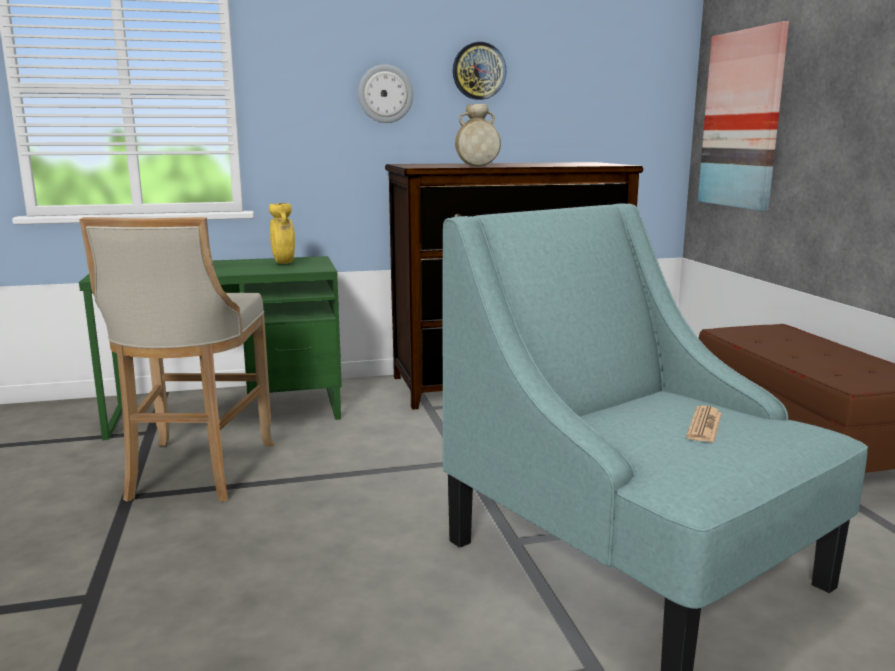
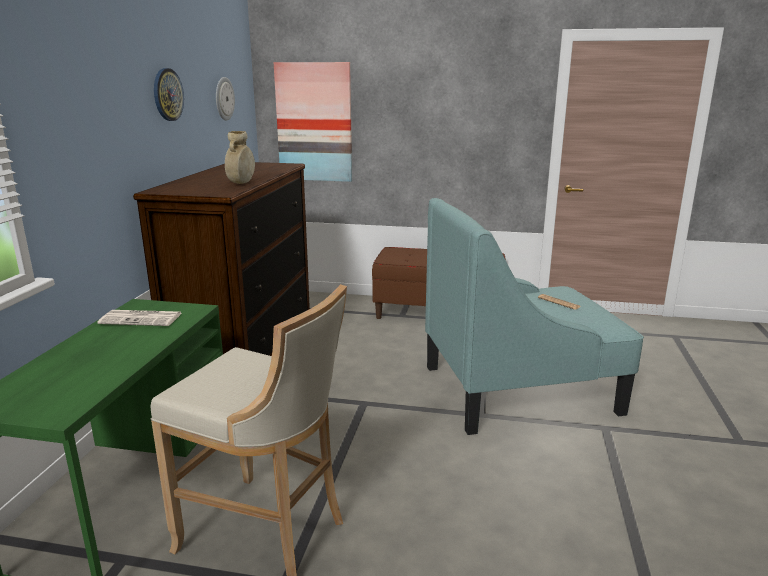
camera: 65 degrees left, 5 degrees up
(284, 263) = (142, 319): yellow vase -> newspaper
(385, 94) = (118, 124): wall clock -> wall clock (224, 98)

